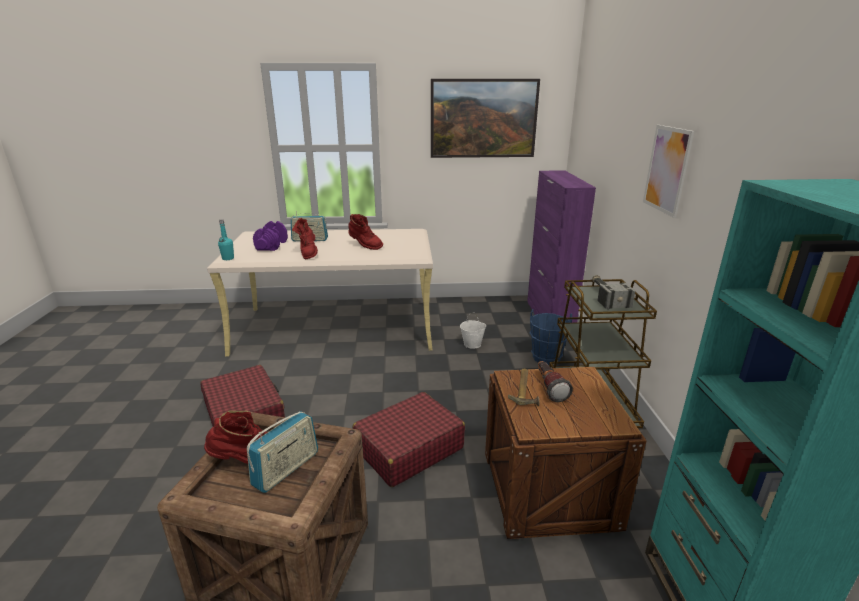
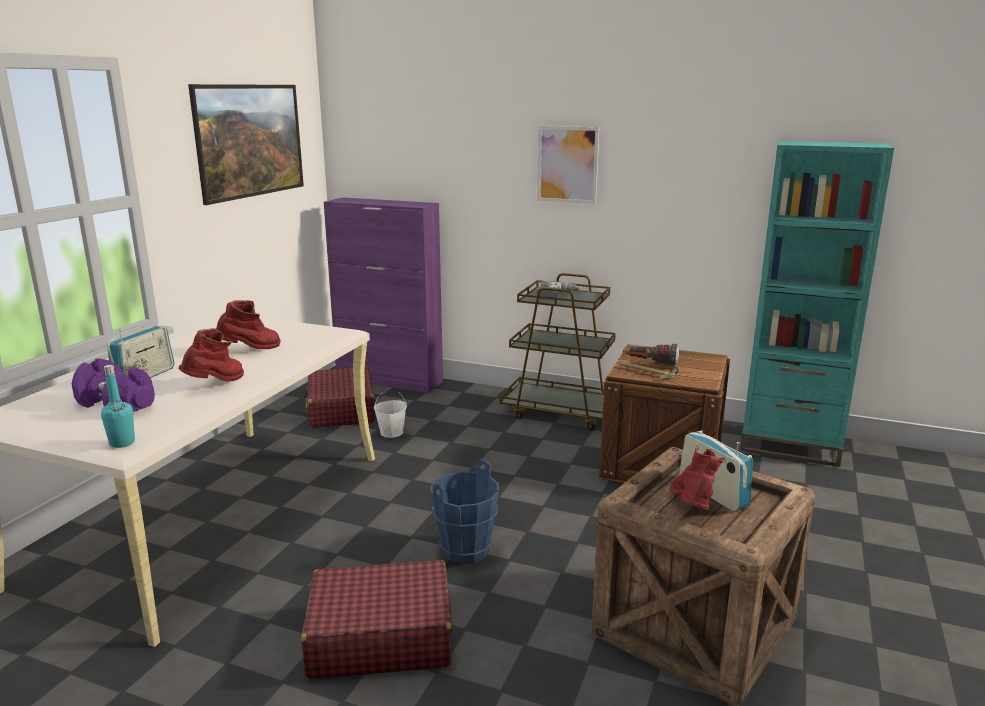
camera: 65 degrees left, 5 degrees down
(308, 253) = (216, 384): red boot -> red boot turned 75 degrees counterclockwise
(408, 448) = (558, 518): red suitcase -> red suitcase (341, 409)
(546, 358) = (466, 405): blue bucket -> blue bucket (466, 550)
(606, 297) = (557, 295): hammer -> power drill

